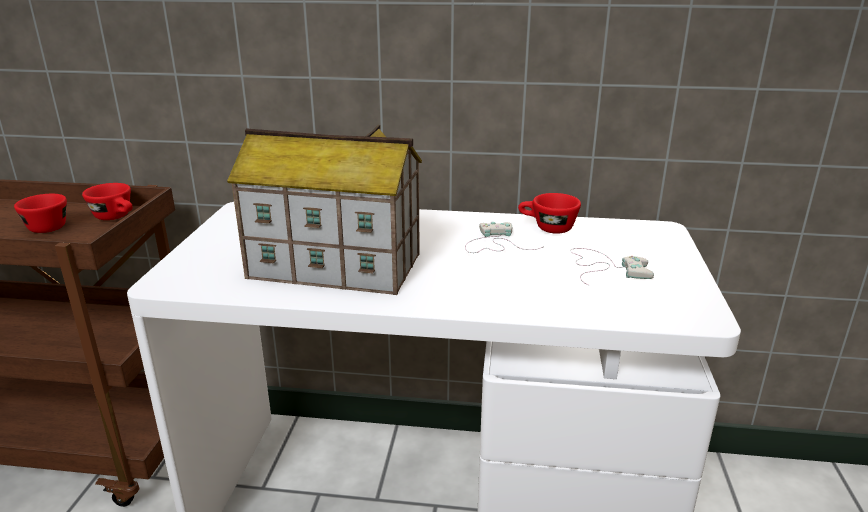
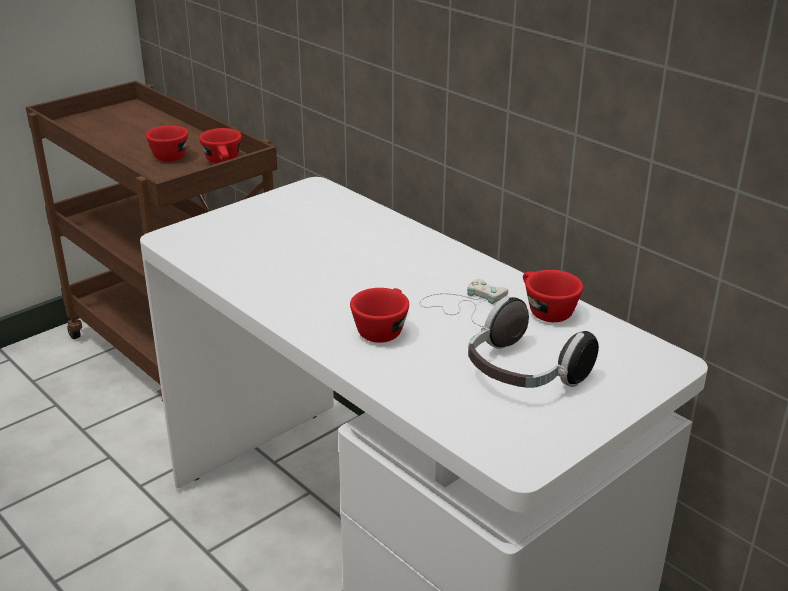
camera: 40 degrees right, 5 degrees up
(333, 266) = (299, 271): toy house -> none
(468, 279) = (382, 329): none -> red cup
(605, 268) = (522, 374): white game controller -> headphones

